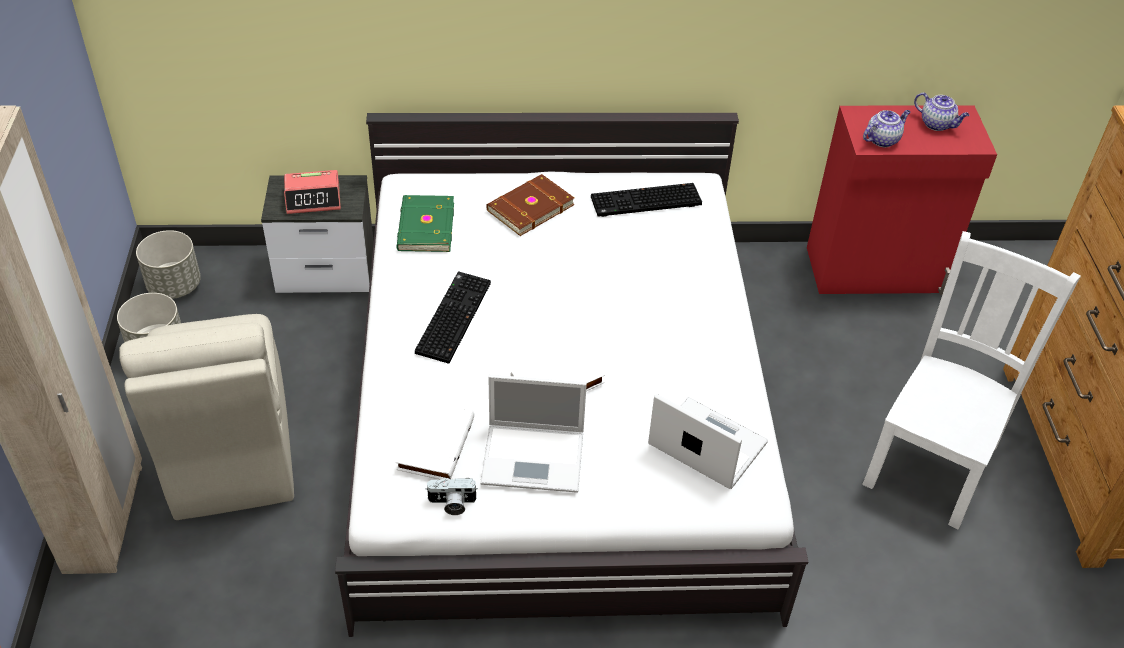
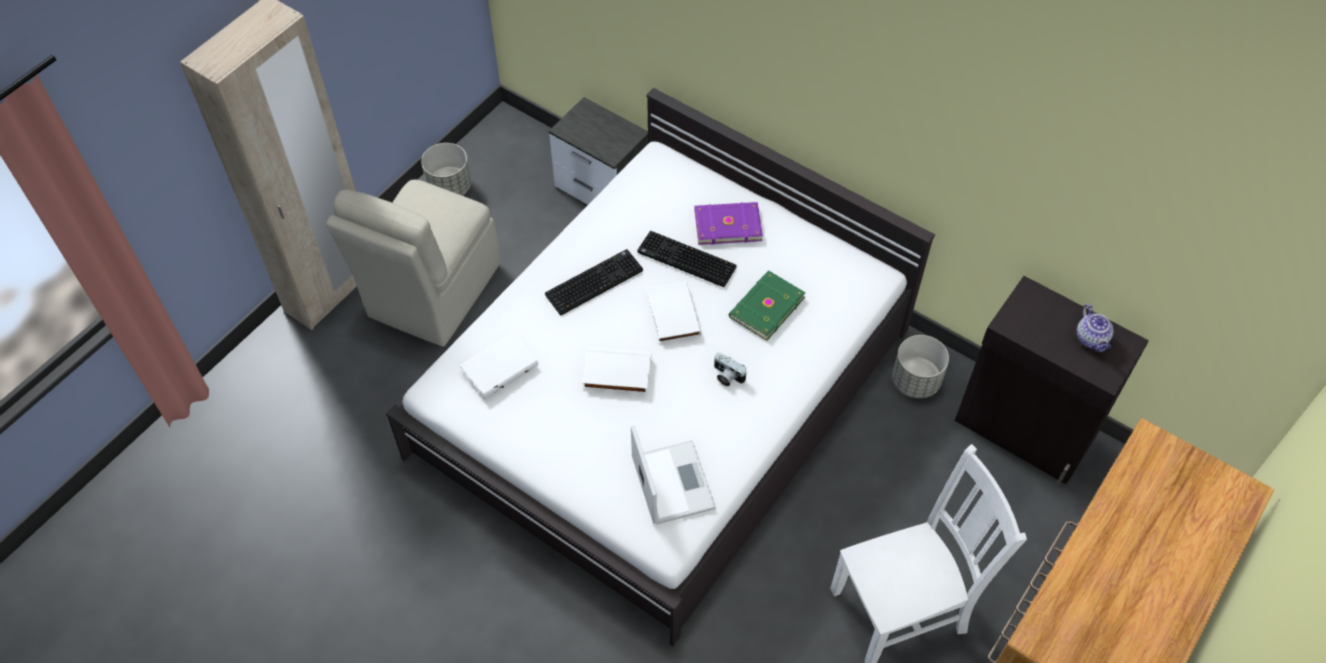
camera: 40 degrees right, 10 degrees up
(174, 286) = (496, 144): grey planter -> grey planter (915, 381)
(313, 198) = (596, 132): alarm clock -> none
(424, 227) = (639, 199): green book -> green book (765, 307)
(452, 504) = (473, 415): camera -> camera (726, 376)
(529, 207) = (727, 224): brown book -> purple book
(535, 457) = (551, 417): laptop -> none
(556, 305) = (671, 314): none -> white book
(645, 202) = (818, 269): keyboard -> keyboard (685, 260)
(876, 271) = (1024, 430): red cabinet -> black cabinet
(882, 139) = (1025, 326): teapot -> none

